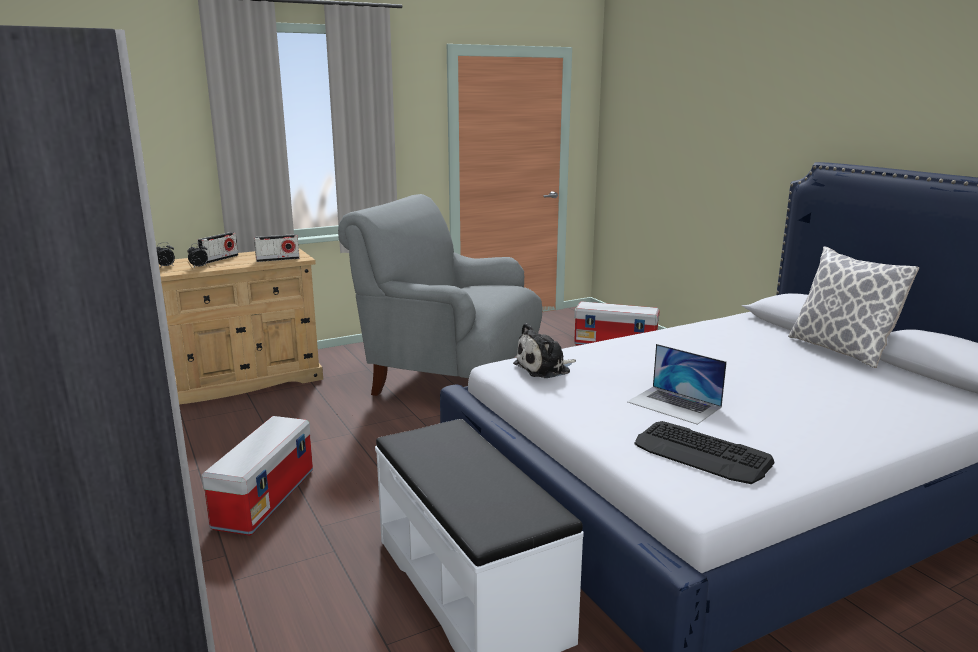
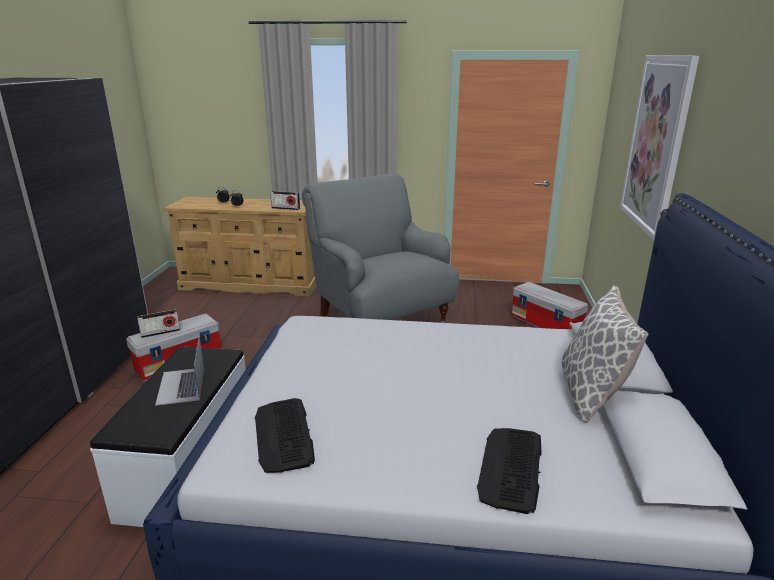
camera: 35 degrees right, 5 degrees up
(219, 259) = (258, 202): radio -> radio (160, 332)
(545, 368) = (322, 331): plush toy -> none
(674, 404) = (346, 390): laptop -> laptop (181, 385)
(725, 130) = (656, 144): none -> picture
(893, 411) = (511, 468): none -> keyboard

